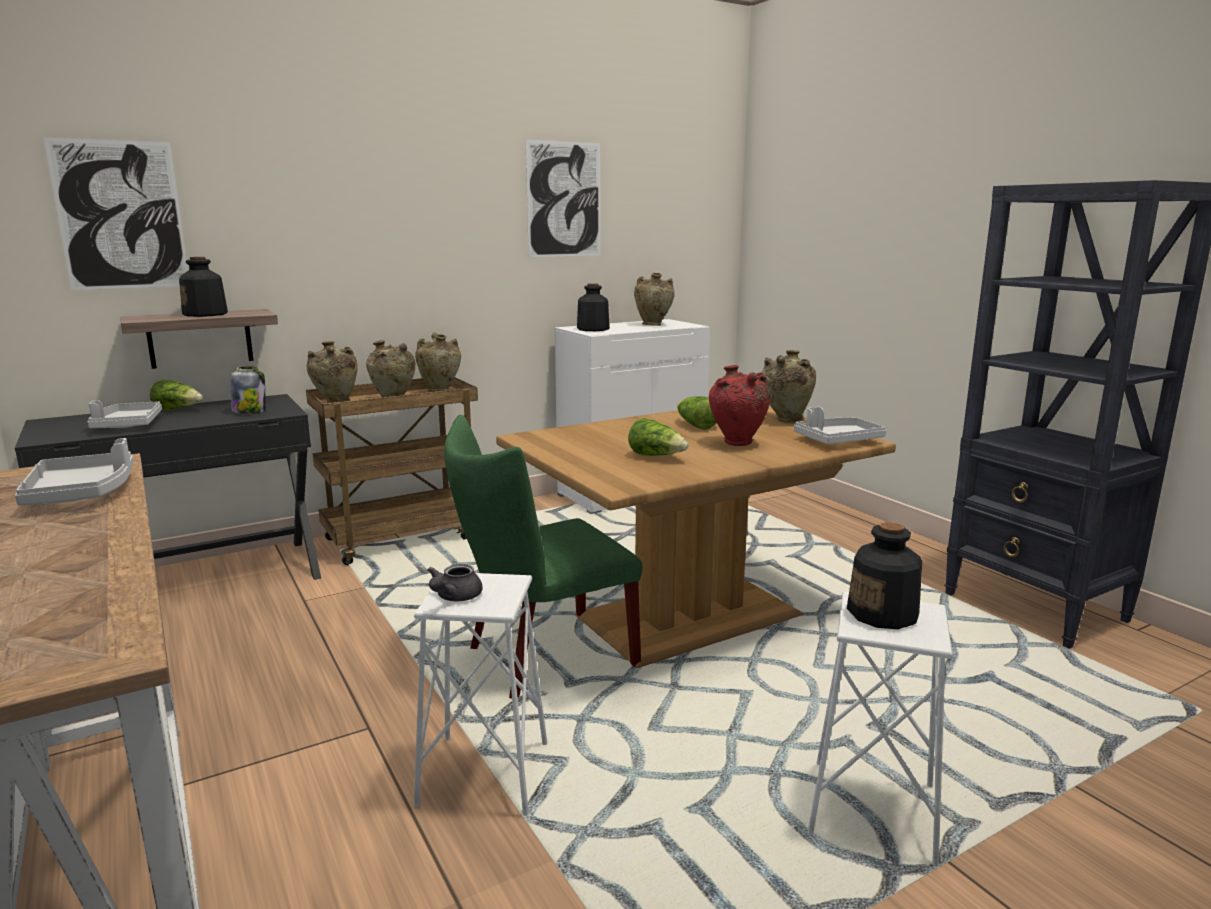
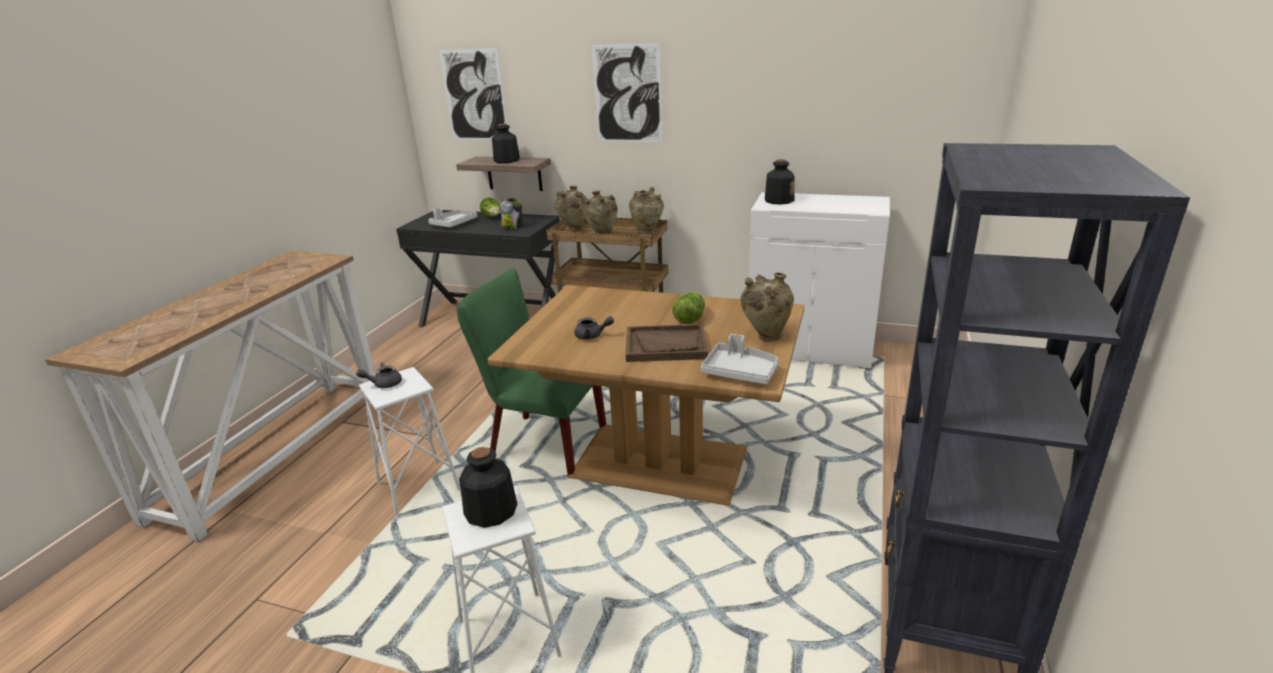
camera: 50 degrees right, 10 degrees up
(82, 493) = (286, 275): grey tray -> none
(564, 200) = (782, 78): picture -> picture (627, 94)
(653, 325) = (843, 204): beige vase -> none
(656, 456) = (592, 336): lettuce -> grey teapot
(737, 444) = (666, 345): red vase -> brown tray

